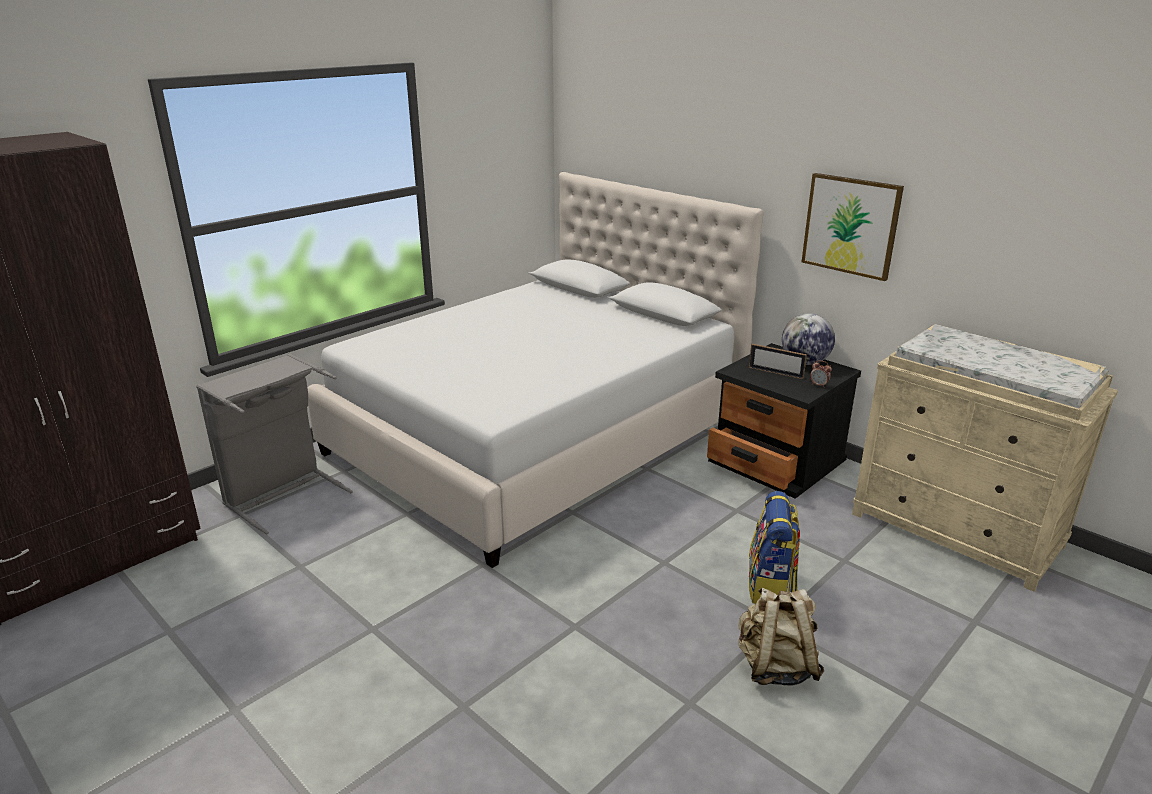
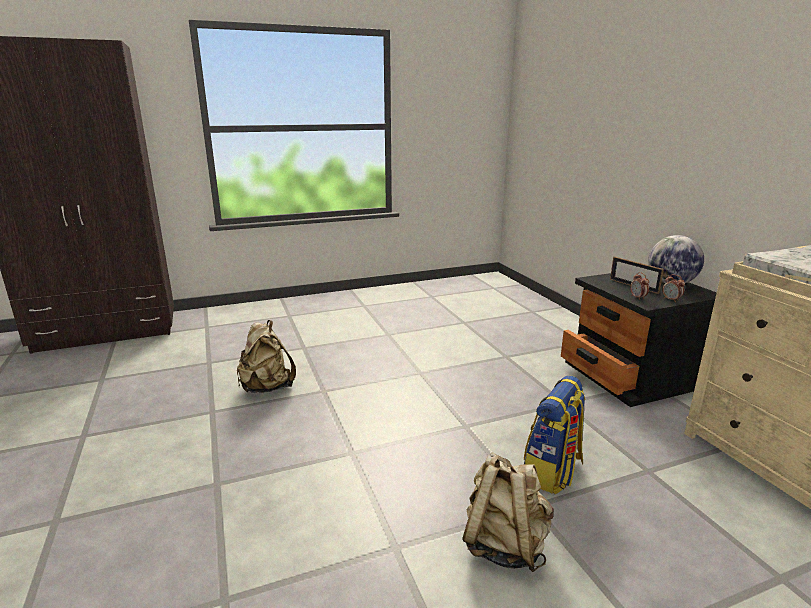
camera: 25 degrees right, 5 degrees down
(282, 494) = (240, 321): grey laundry basket -> none
(411, 579) = (267, 387): none -> beige backpack
(538, 436) = (437, 320): white bed -> none
(790, 388) = (637, 298): none -> alarm clock
(851, 225) = (731, 147): picture -> none

